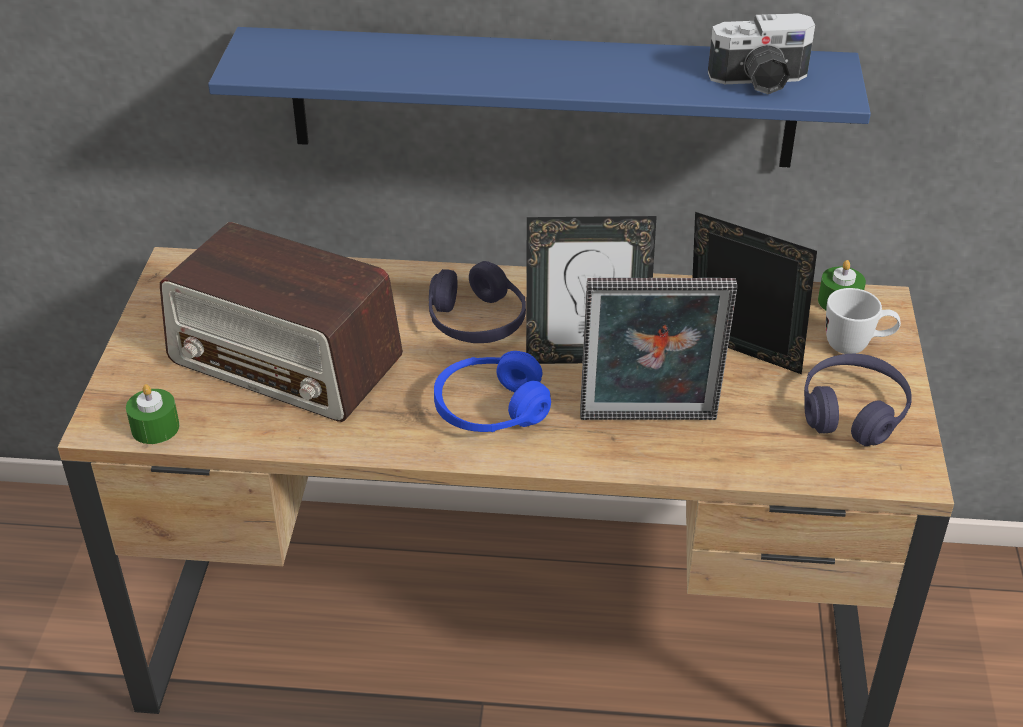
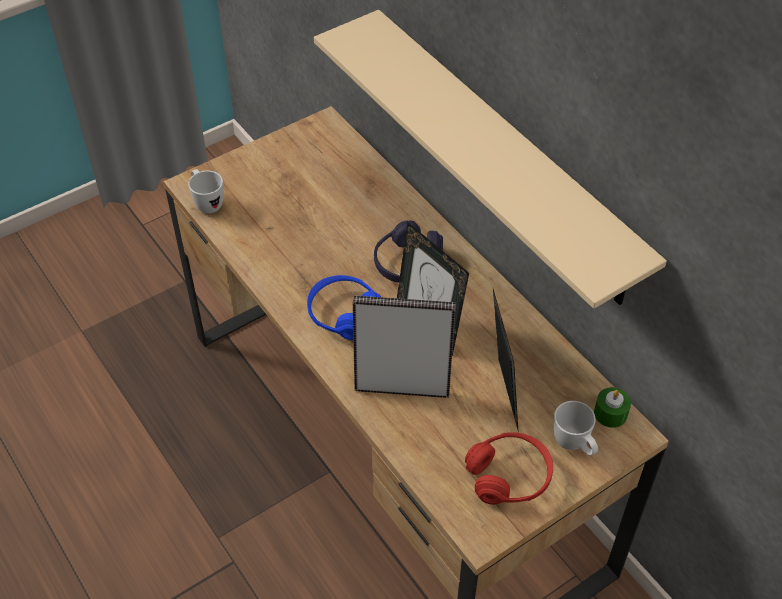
camera: 50 degrees right, 10 degrees up
(155, 427) = (207, 202): green candle -> white mug
(286, 361) = (299, 213): radio -> none
(542, 97) = (503, 156): blue shelf -> beige shelf
(648, 422) = (402, 386): picture frame -> picture frame turned 135 degrees clockwise
(760, 81) = (570, 235): camera -> none
(852, 412) = (509, 476): purple headphones -> red headphones

